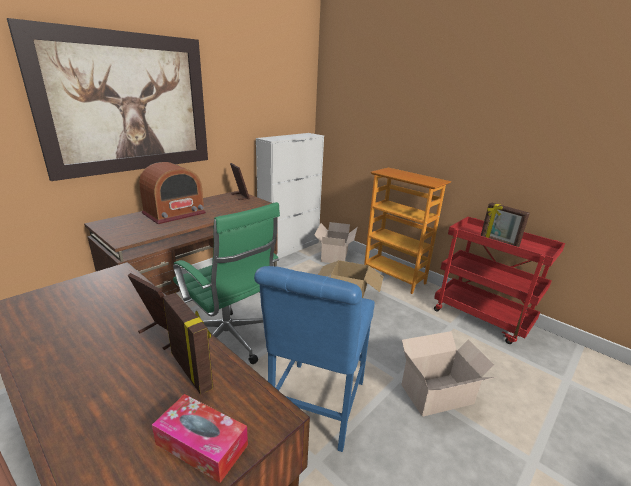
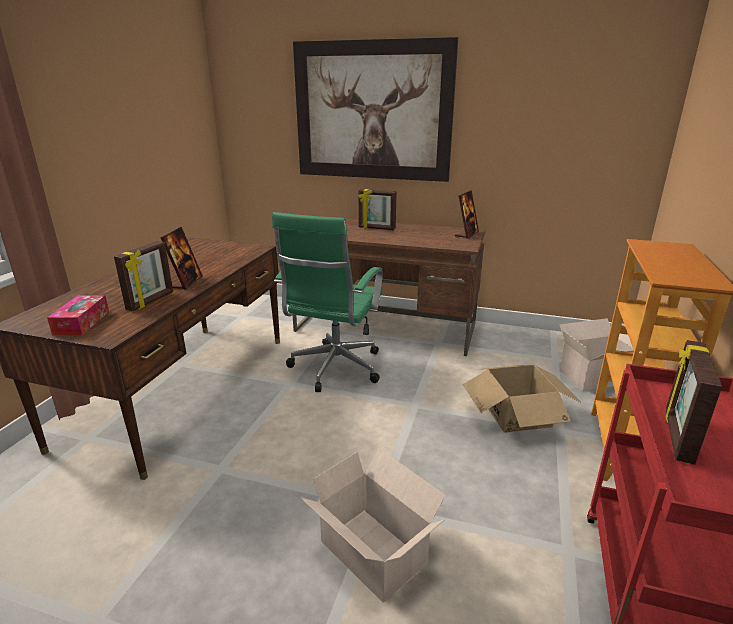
camera: 65 degrees right, 0 degrees up
(174, 213) = (376, 228): radio -> picture frame
(290, 248) = (554, 339): white cabinet -> none
(314, 407) = (284, 448): blue chair -> none

